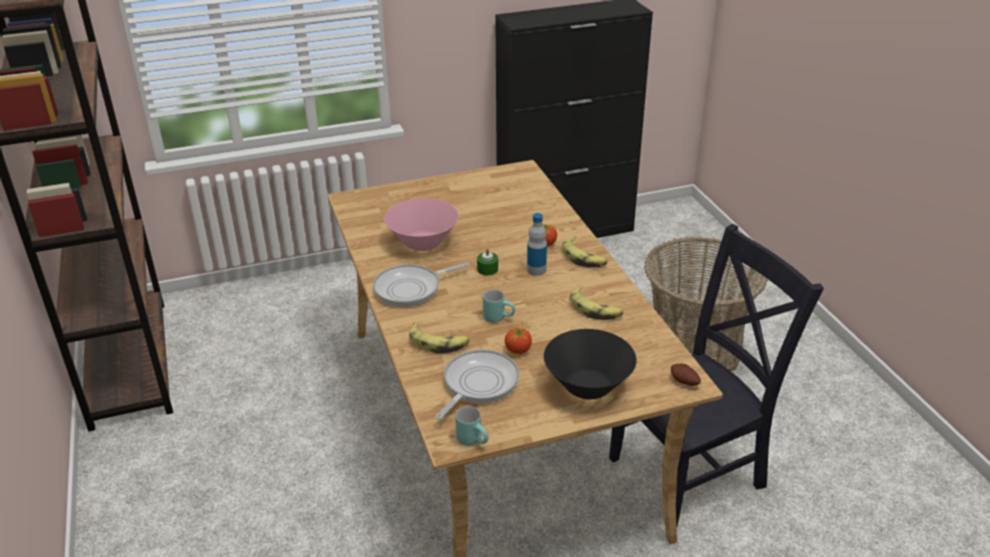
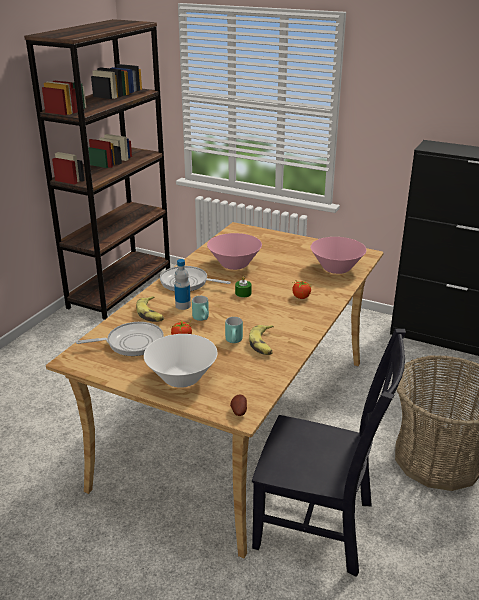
camera: 45 degrees right, 5 degrees down
(474, 440) = (81, 366): turquoise mug -> turquoise mug (235, 342)
(525, 198) = (336, 268): none -> pink bowl
(536, 270) = (269, 307): bottle -> bottle (183, 305)
(583, 258) = (310, 315): banana -> none
(588, 386) = (182, 378): black bowl -> white bowl

